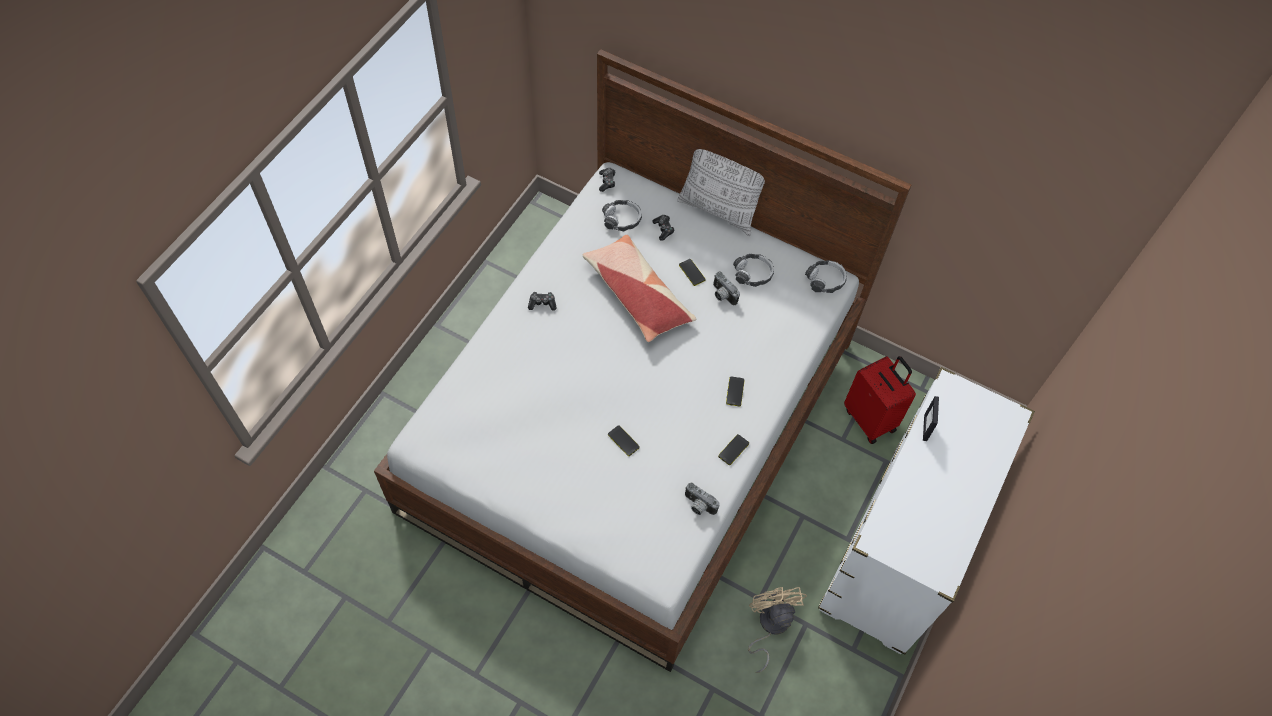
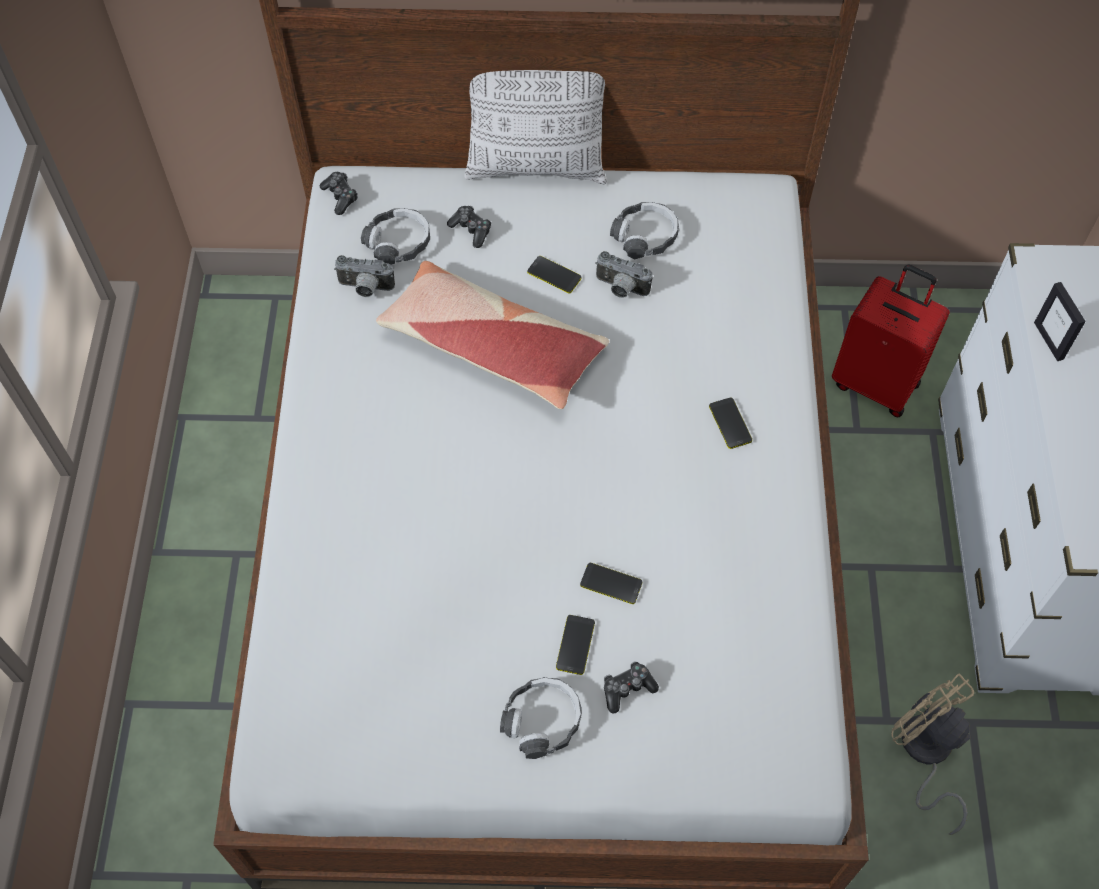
camera: 25 degrees left, 0 degrees up
(542, 303) = (351, 429): game controller -> game controller (627, 688)
(698, 506) = (787, 627): camera -> camera (365, 288)
(733, 450) = (783, 513): phone -> phone (575, 645)
(825, 280) = (754, 199): headphones -> headphones (542, 720)

